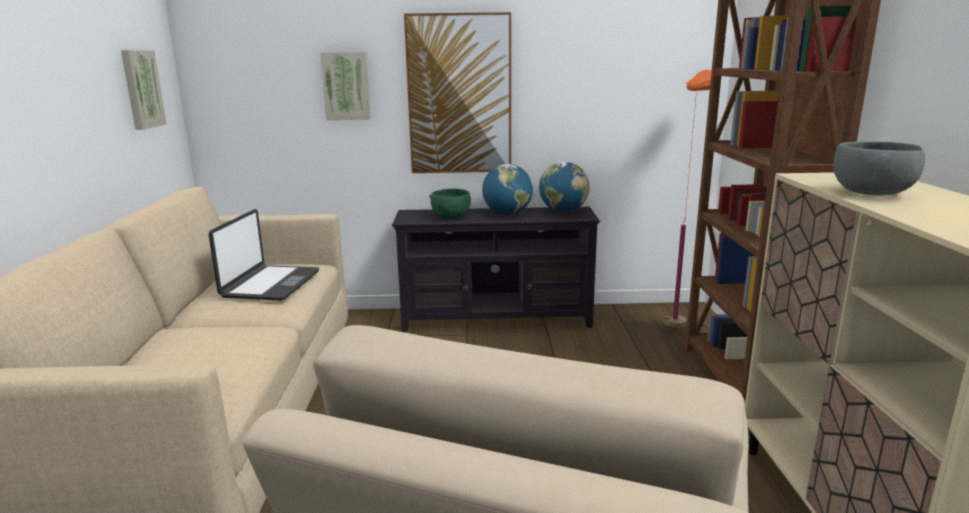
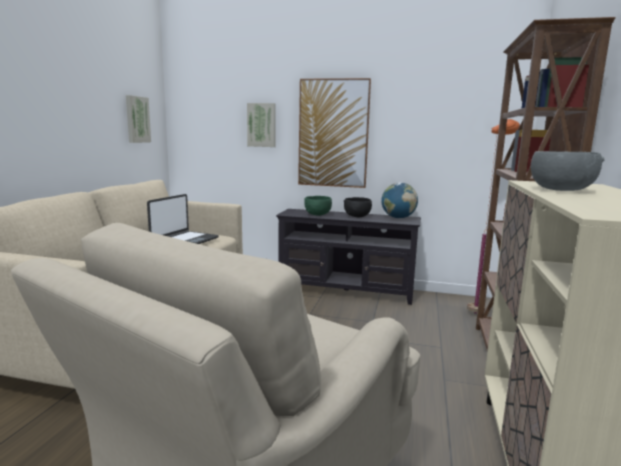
camera: 15 degrees right, 5 degrees down
(507, 214) = (357, 216): globe -> black bowl

